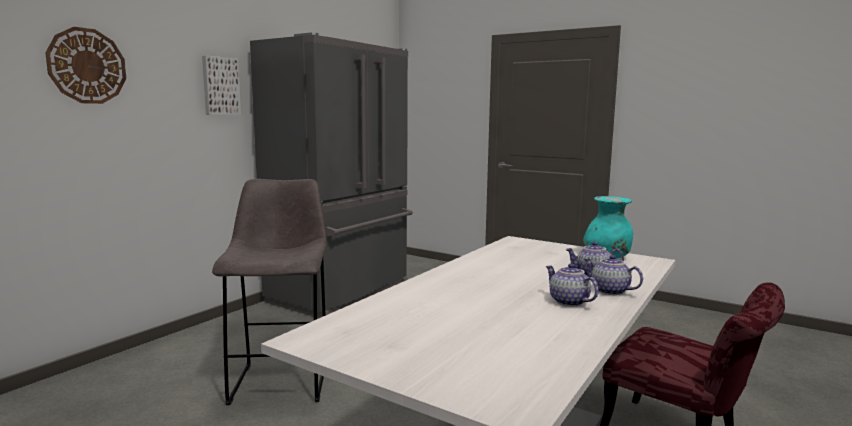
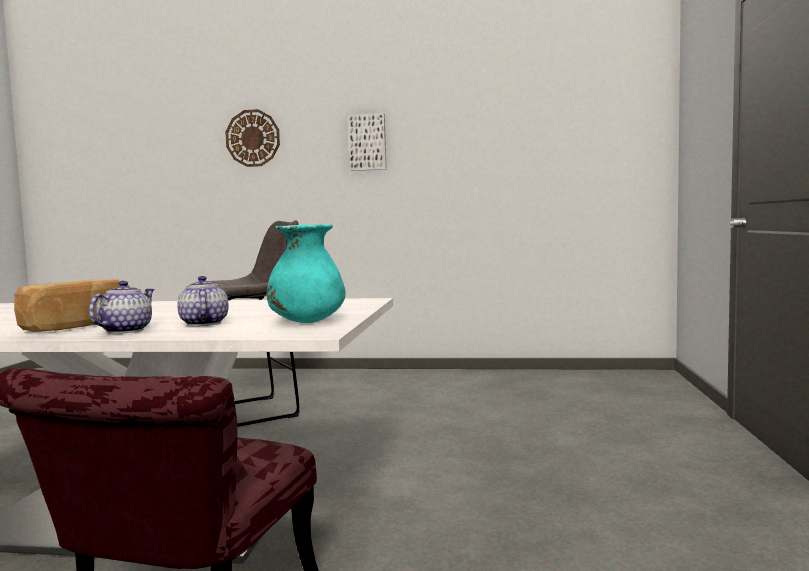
camera: 65 degrees right, 5 degrees down
(343, 293) = (480, 382): grey fridge -> none
(568, 302) = (79, 326): teapot -> bread

